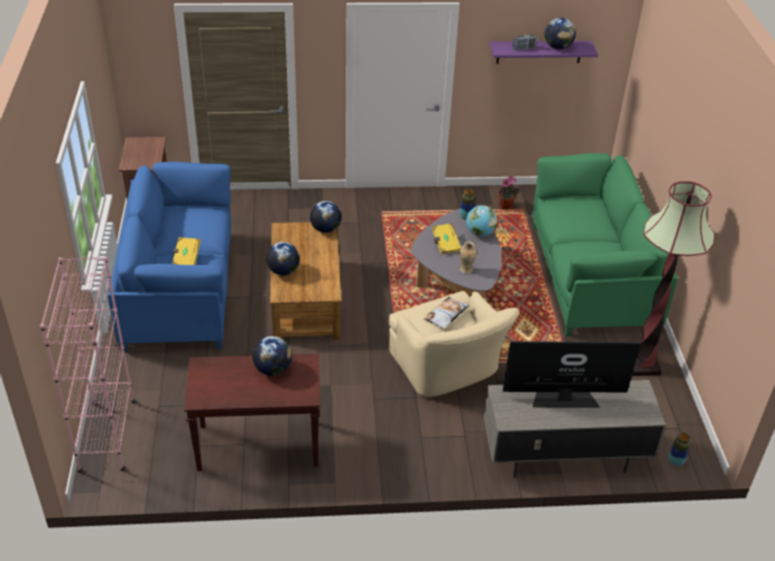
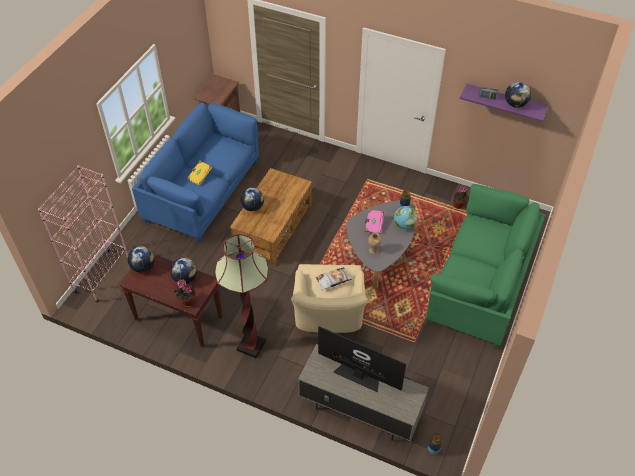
camera: 30 degrees right, 10 degrees up
(297, 395) = (187, 302): none -> potted plant
(325, 229) = (300, 185): globe -> globe (143, 267)
(445, 244) = (373, 225): yellow book -> pink book
(642, 365) = (465, 368): floor lamp -> floor lamp (251, 346)

